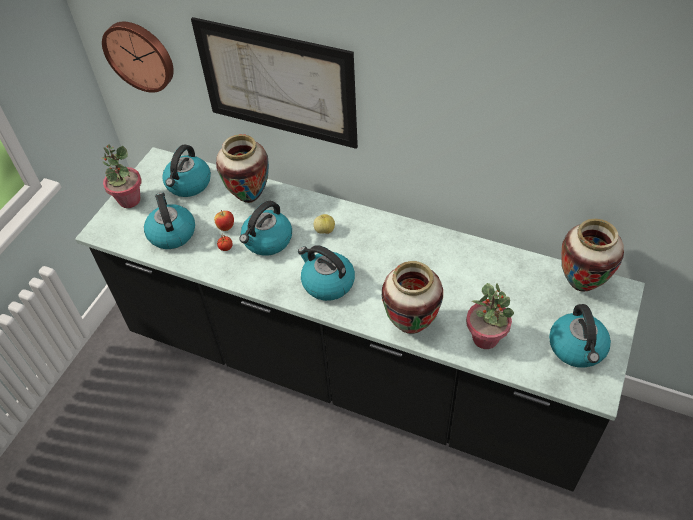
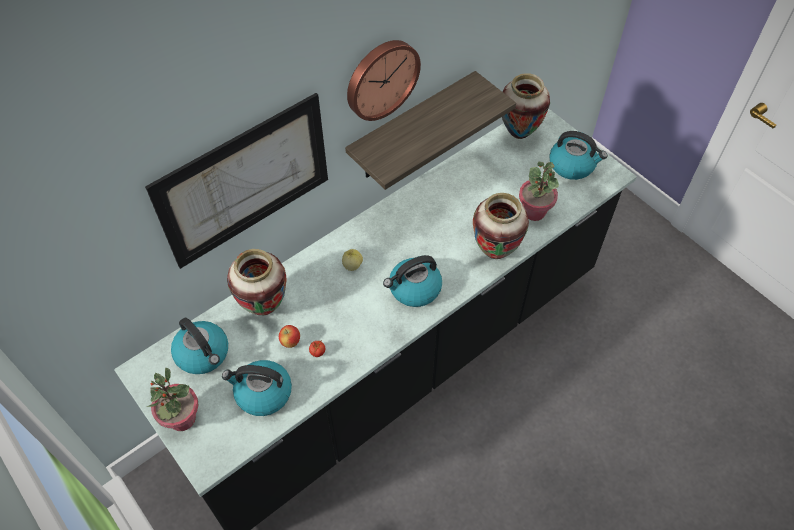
camera: 65 degrees left, 5 degrees up
(140, 55) = (80, 281): wall clock -> wall clock (381, 78)
(267, 241) = (333, 315): kettle -> none
(462, 175) = (412, 128): none -> shelf

